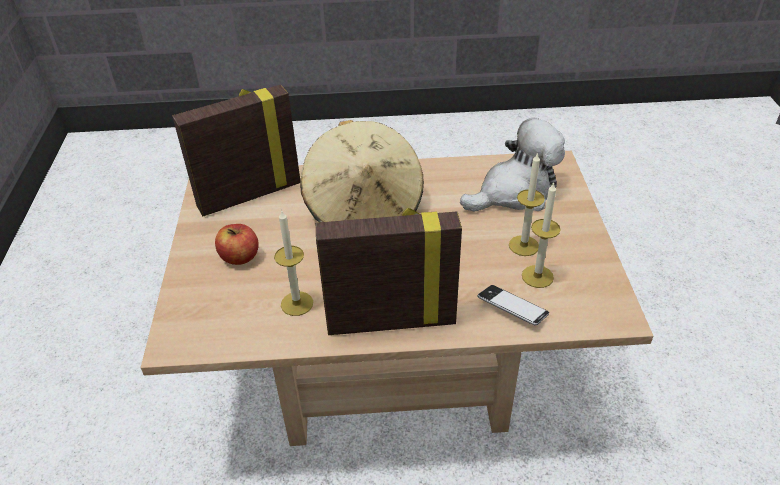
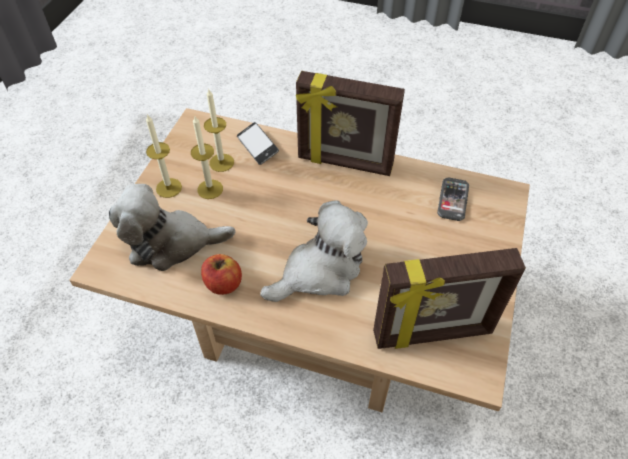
camera: 160 degrees left, 10 degrees up
(240, 257) = (450, 254): apple -> apple (223, 284)
(242, 314) = (453, 200): none -> phone
(297, 303) = (409, 196): candle -> candle (169, 188)
(364, 209) = (320, 271): beige hat -> plush toy

